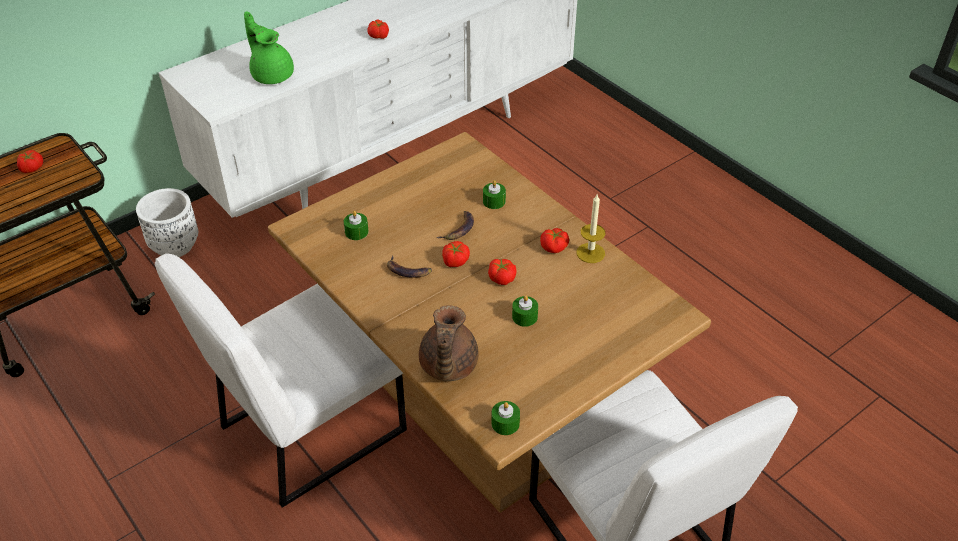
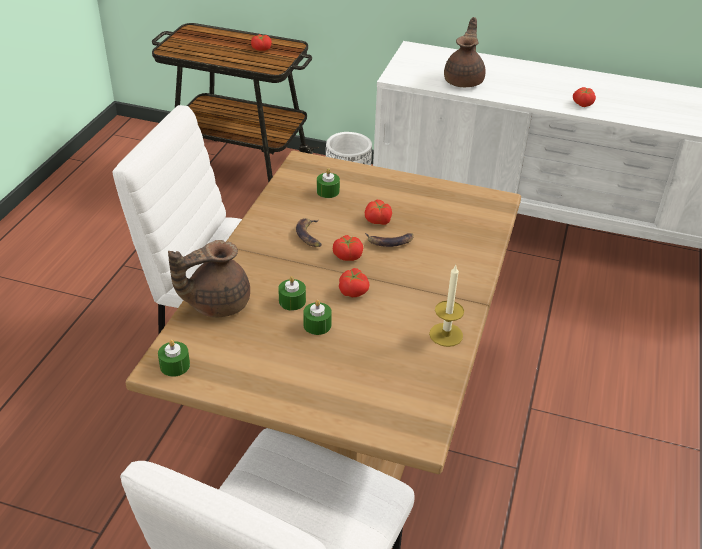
camera: 55 degrees right, 5 degrees down
(272, 74) = (464, 81): green teapot -> brown teapot
(494, 201) = (448, 247): green candle -> green candle (292, 301)
(554, 248) = (427, 307): tomato -> tomato (378, 220)

